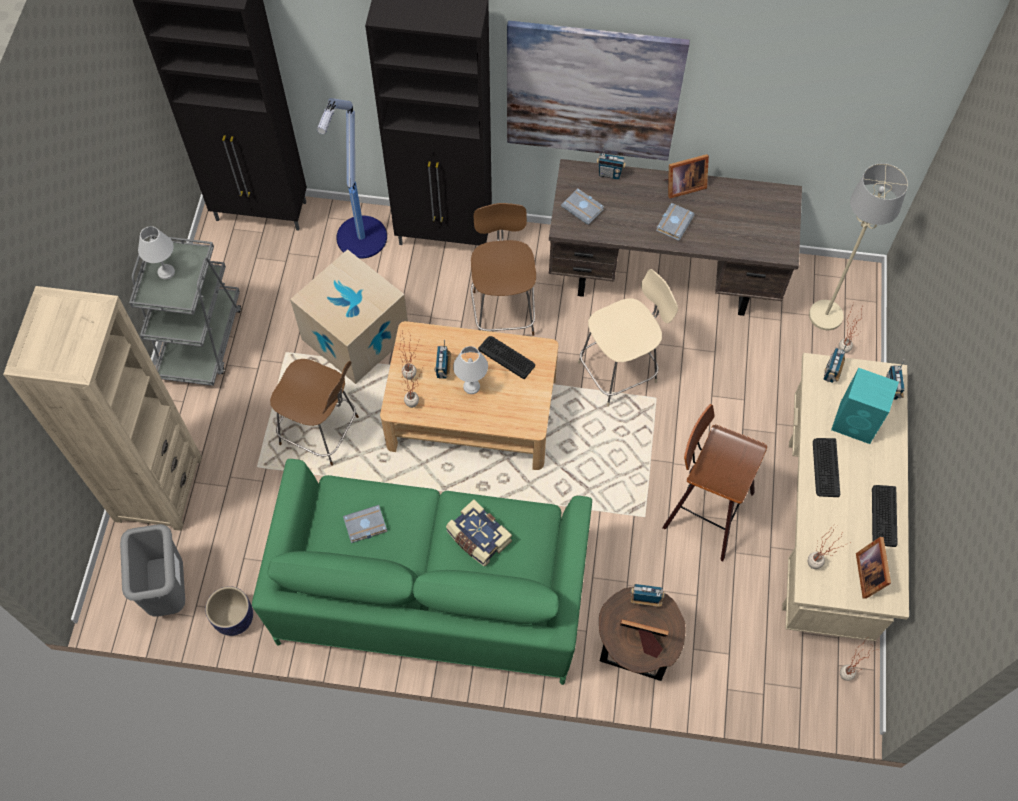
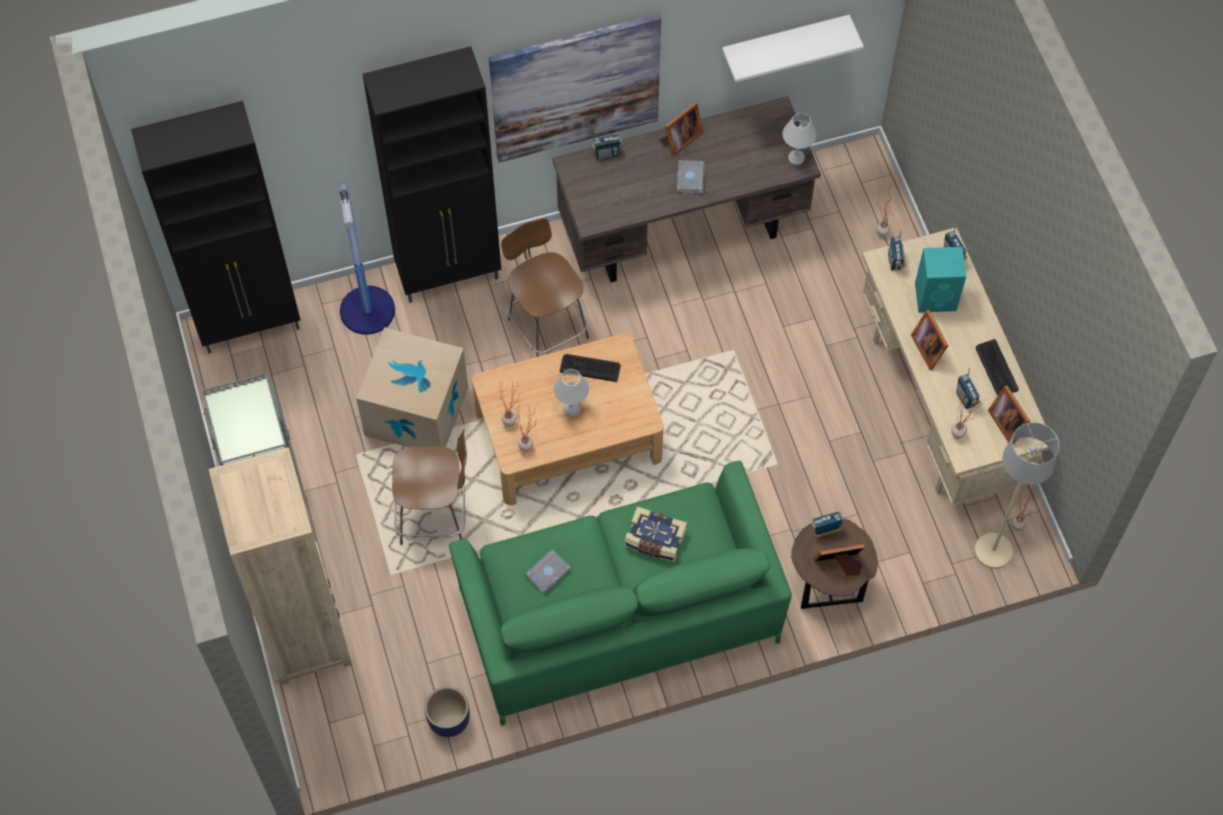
camera: 25 degrees left, 0 degrees up
(165, 272) = (235, 420): white table lamp -> white table lamp (795, 158)
(168, 591) = (372, 724): grey trash can -> none
(443, 369) = (537, 404): radio -> radio (965, 399)
(583, 208) = (599, 197): grey book -> none
(620, 371) = (687, 338): beige chair -> none
(704, 511) = (828, 436): stool -> none
(812, 126) = (784, 42): none -> white shelf
(825, 316) = (851, 207): beige floor lamp -> beige floor lamp (993, 552)
(825, 467) = (929, 347): keyboard -> picture frame

